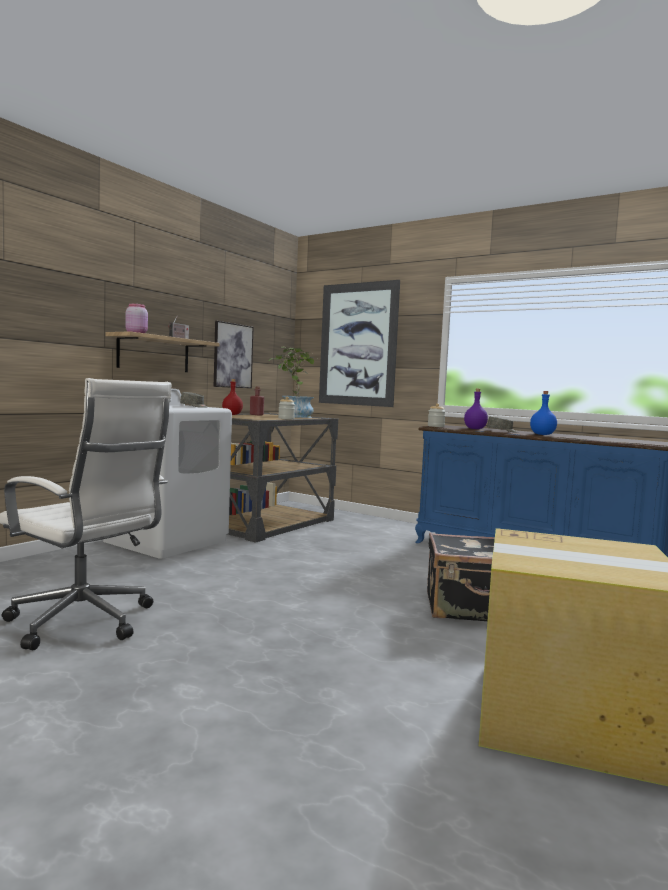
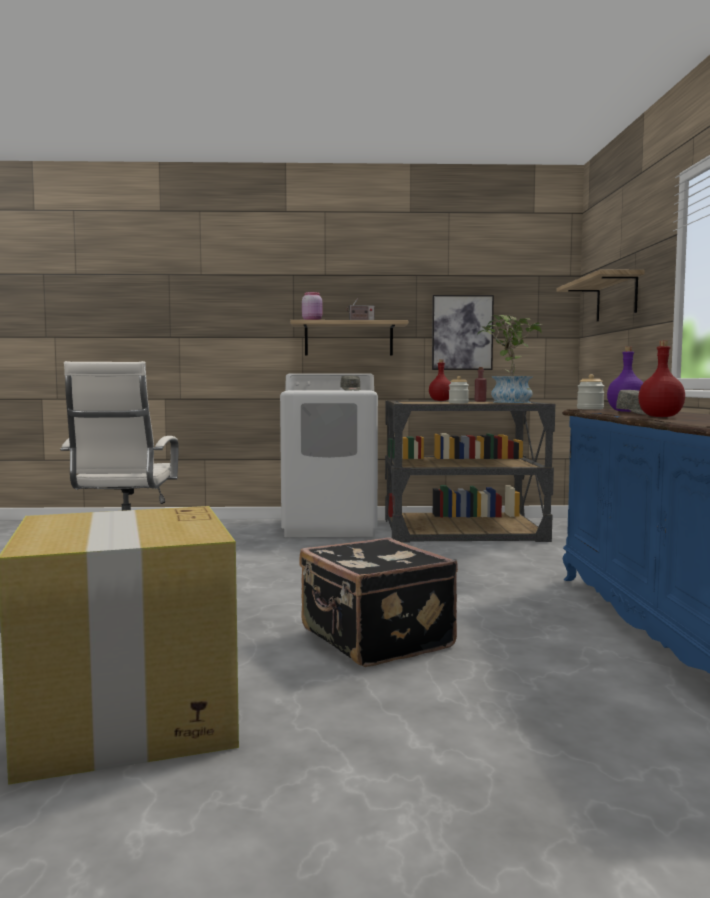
camera: 55 degrees right, 0 degrees up
(358, 344) = (616, 298): picture -> shelf
(542, 434) = (661, 417): blue bottle -> red bottle

